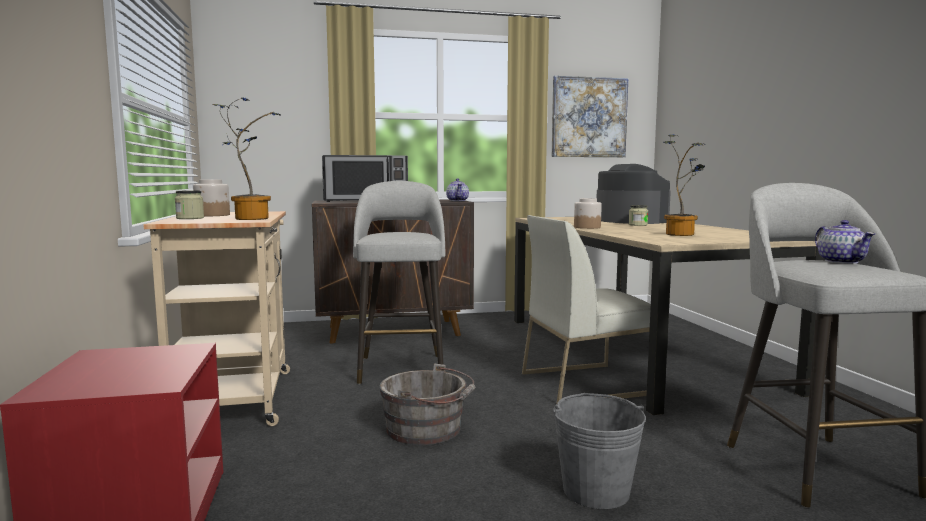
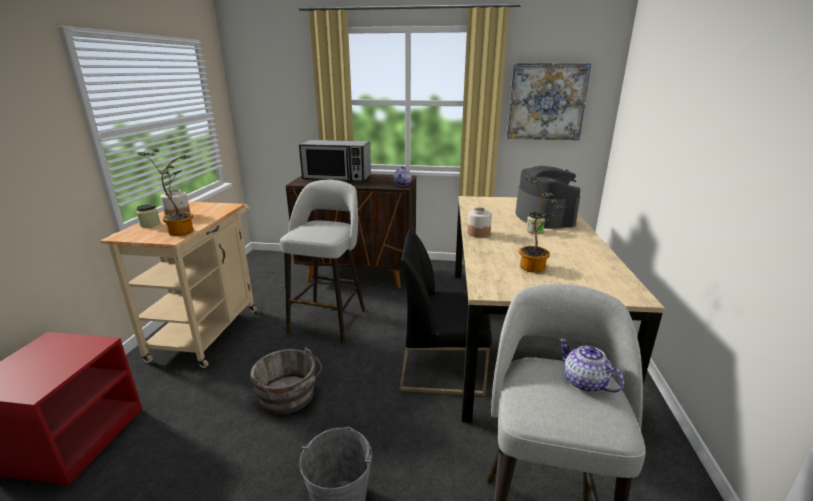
camera: 20 degrees right, 15 degrees up
(585, 383) = (443, 367): white chair -> black chair
(841, 261) = (584, 382): teapot -> teapot turned 135 degrees clockwise

